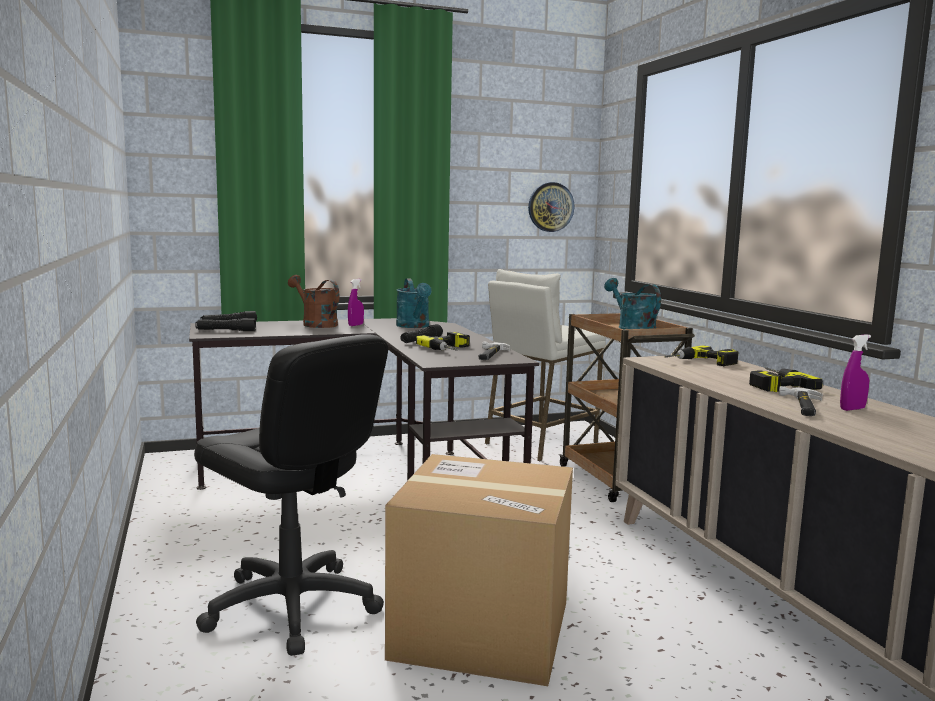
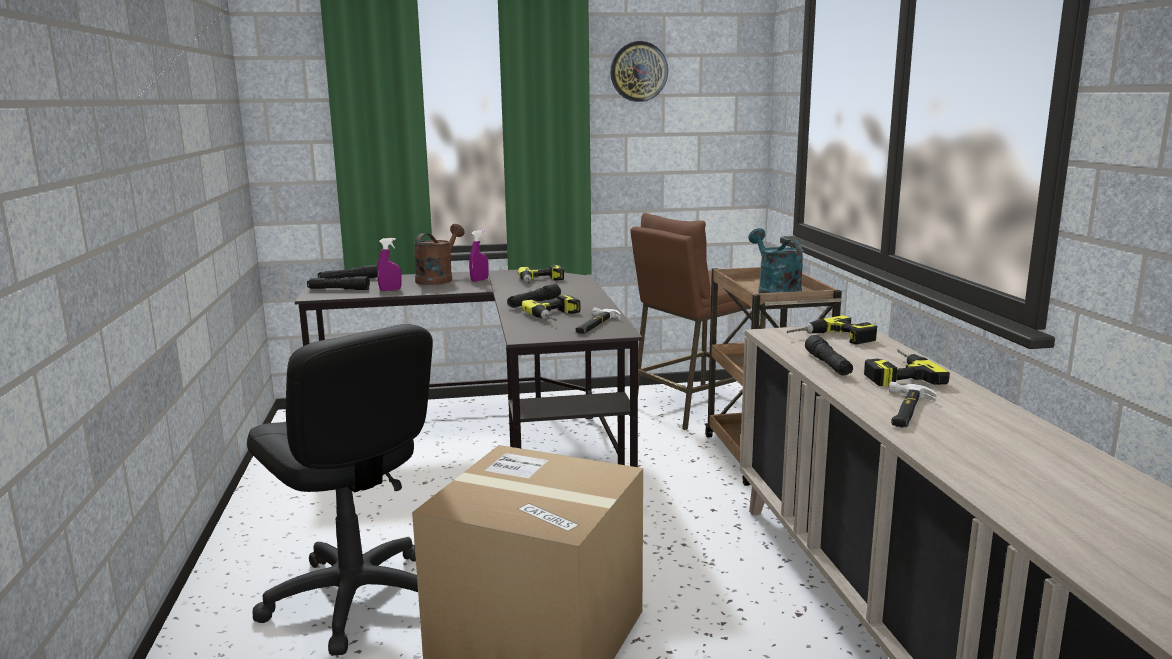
camera: 10 degrees right, 5 degrees up
(315, 324) = (438, 279): brown watering can -> brown watering can turned 60 degrees clockwise
(414, 326) = (542, 281): turquoise watering can -> power drill
(540, 443) = (695, 406): white stool -> brown stool
(550, 207) = (713, 136): wall clock -> wall clock (638, 71)
(713, 379) = (828, 365): none -> black flashlight
(852, 409) = (966, 416): purple spray bottle -> purple spray bottle (390, 290)

